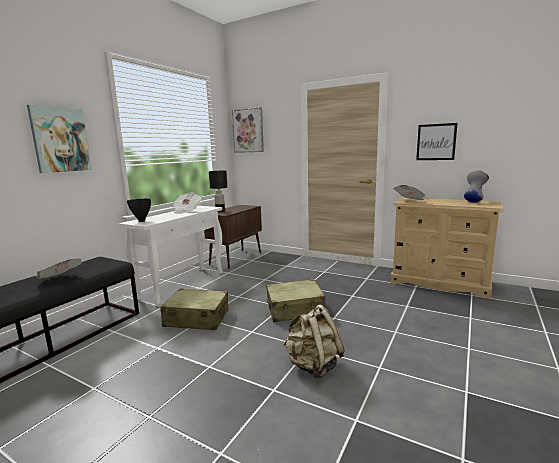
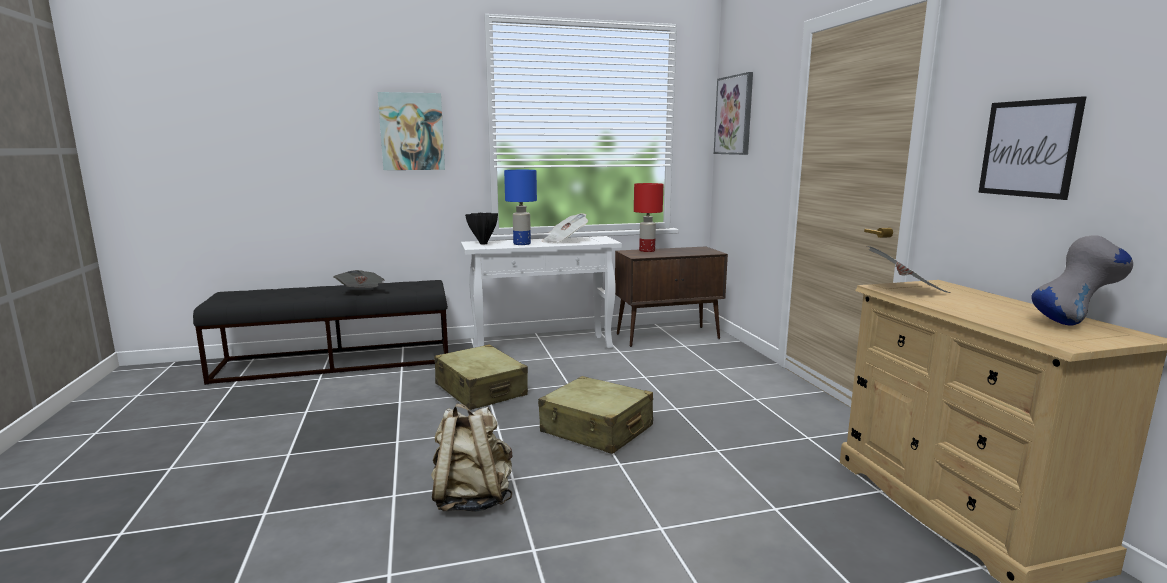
camera: 45 degrees right, 0 degrees up
(167, 217) = (521, 244): none -> blue table lamp
(220, 211) = (646, 251): black table lamp -> red table lamp

